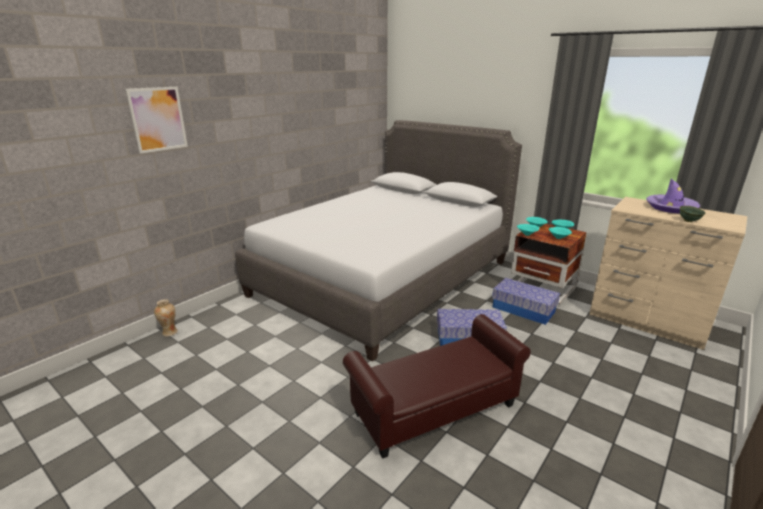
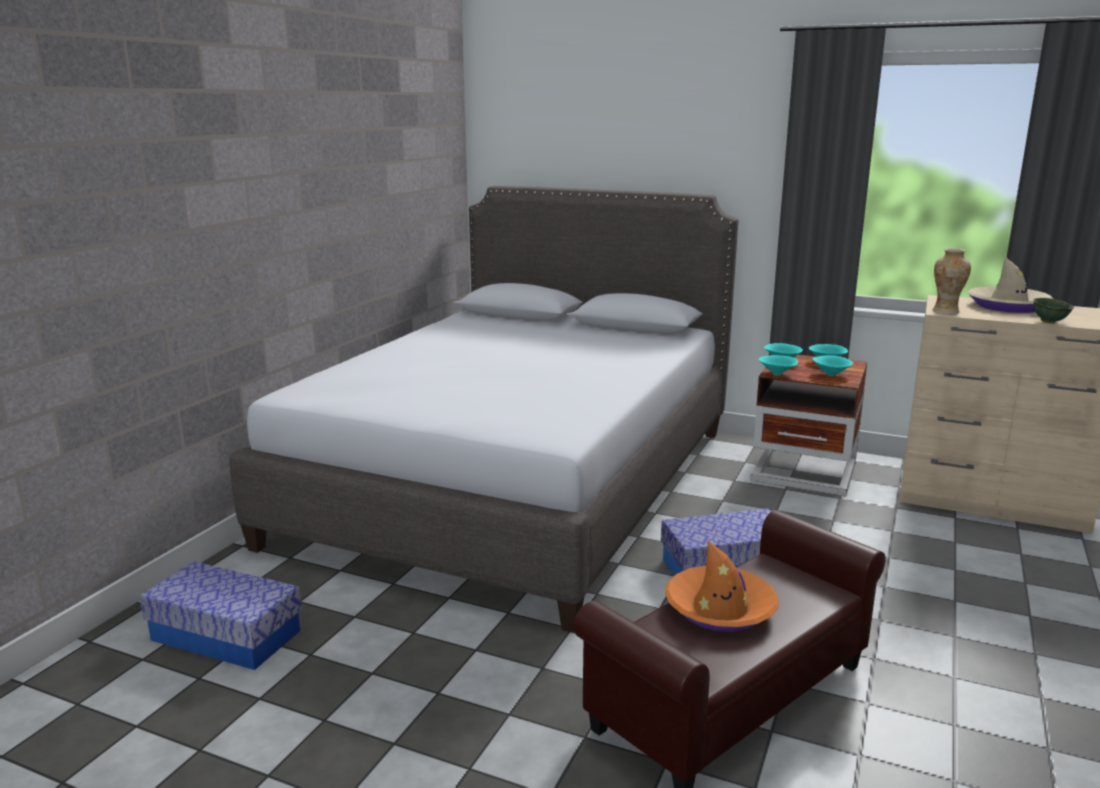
camera: 15 degrees left, 5 degrees down
(158, 119) = (82, 180): picture -> none
(169, 332) = (113, 643): vase -> vase (945, 312)
(430, 364) = (720, 608): none -> orange hat
(523, 309) = (791, 508): storage box -> storage box (226, 635)
(670, 208) = (1008, 306): purple hat -> beige hat

